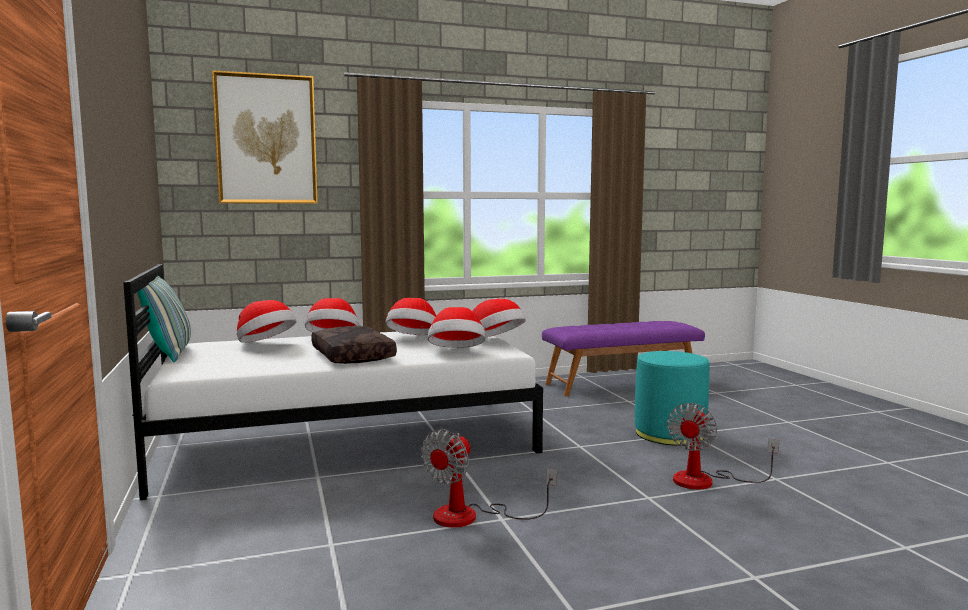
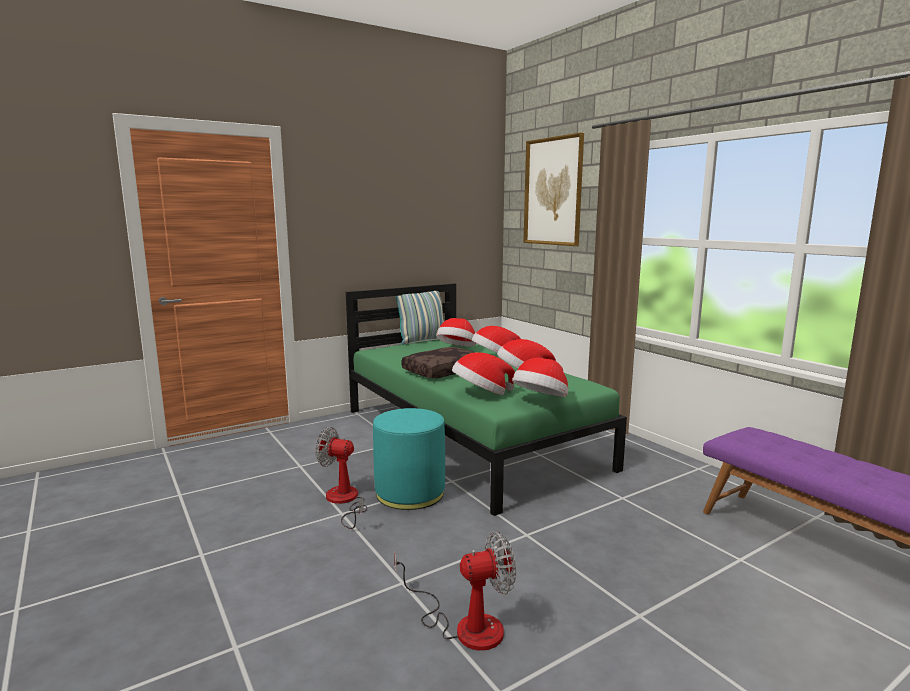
camera: 75 degrees right, 5 degrees up
(346, 441) = (469, 437): white bed -> green bed
(669, 434) = (621, 597): turquoise ottoman -> turquoise ottoman (410, 493)
(706, 480) = (465, 625): fan -> fan turned 150 degrees clockwise

